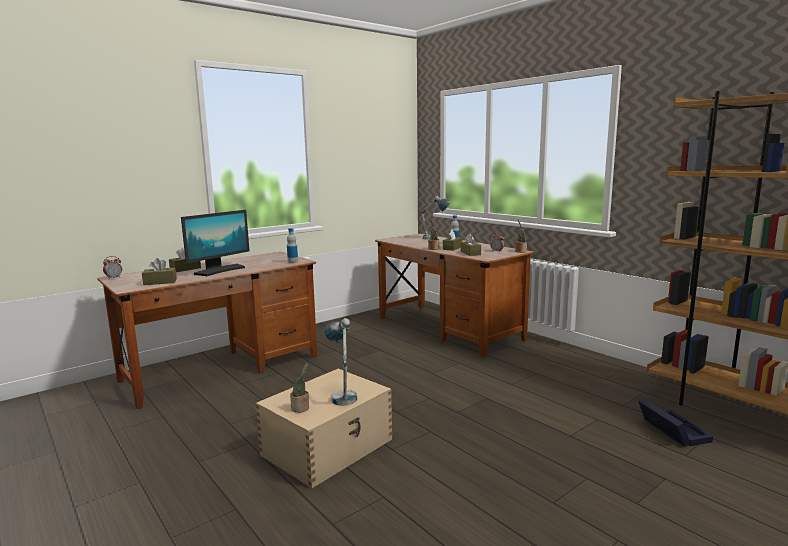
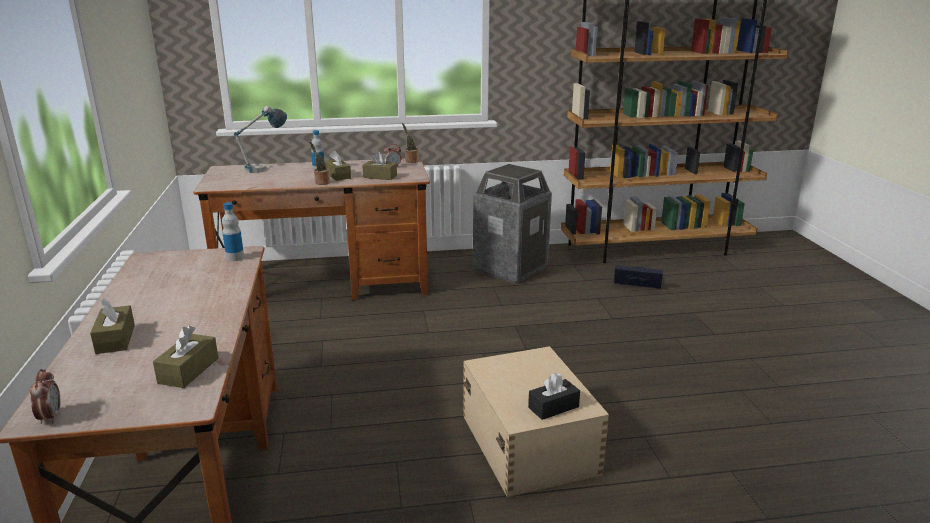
camera: 60 degrees left, 10 degrees up
(219, 270) = (191, 313): monitor -> none
(301, 408) = (553, 407): potted plant -> black tissue box
(341, 394) = (539, 375): table lamp -> none
(580, 370) = (510, 268): none -> trash can

